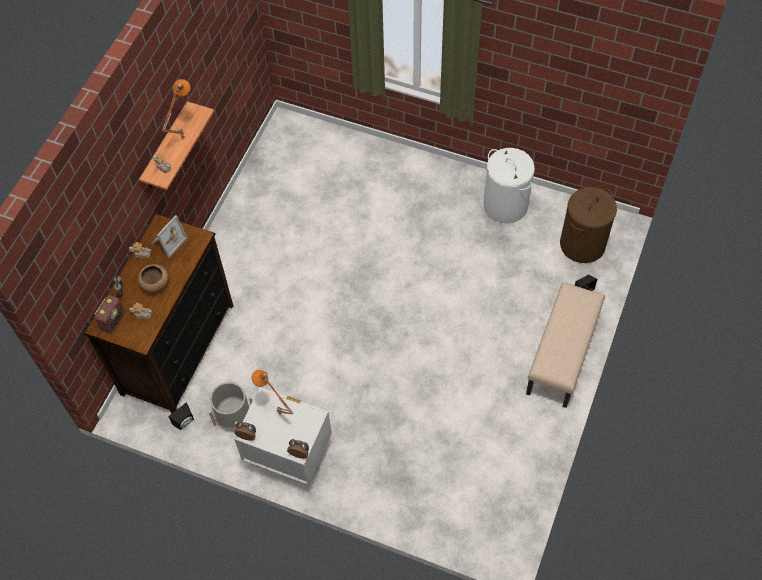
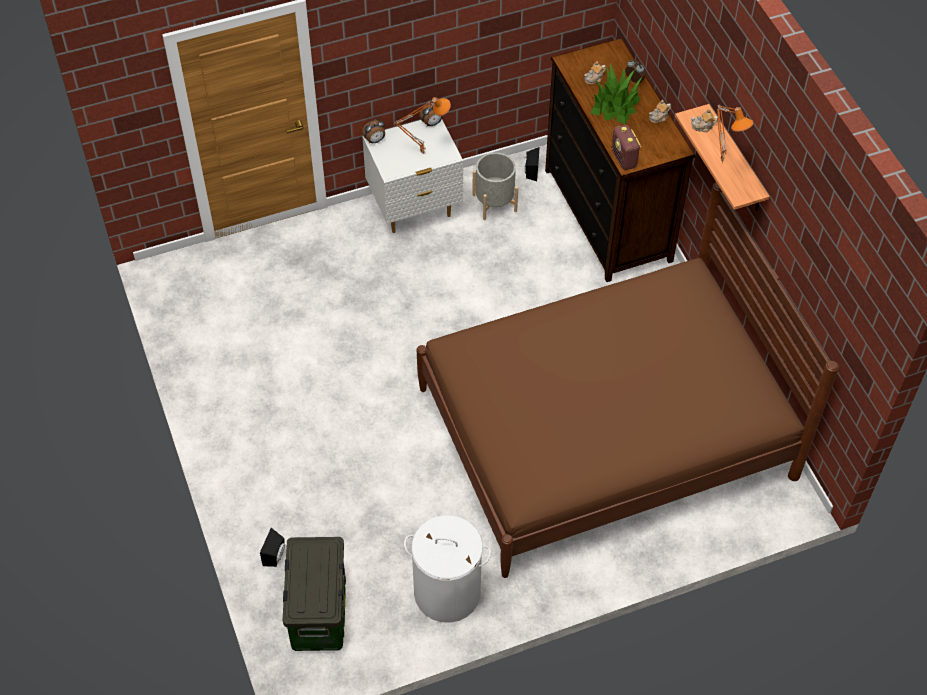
camera: 135 degrees right, 5 degrees down
(113, 320) = (610, 59): radio -> radio (624, 159)
(155, 284) = (615, 105): brown bowl -> potted plant
(167, 241) = (651, 141): picture frame -> none
(337, 222) = (604, 432): none -> brown bed
(562, 355) = (241, 469): beige bench -> none
(582, 244) = (318, 611): brown laundry basket -> storage box

